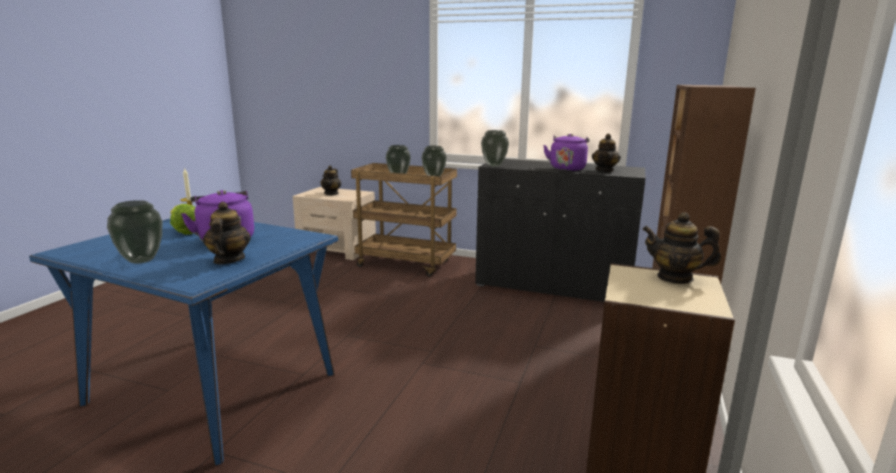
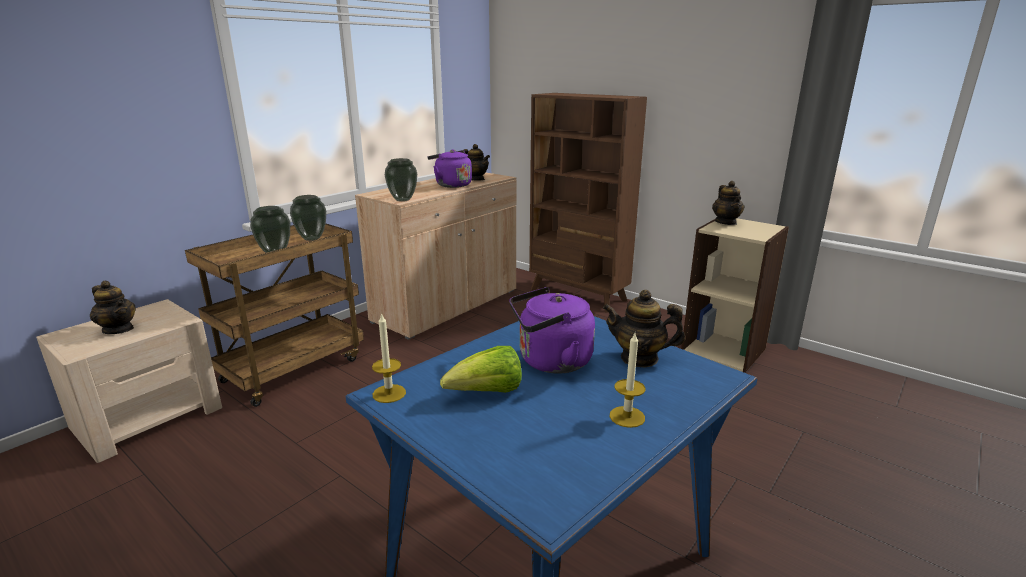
camera: 70 degrees left, 5 degrees up
(142, 260) = (627, 417): vase -> candle
(553, 286) = (447, 306): black cabinet -> beige cabinet
(675, 277) = (726, 222): teapot -> teapot turned 45 degrees counterclockwise

